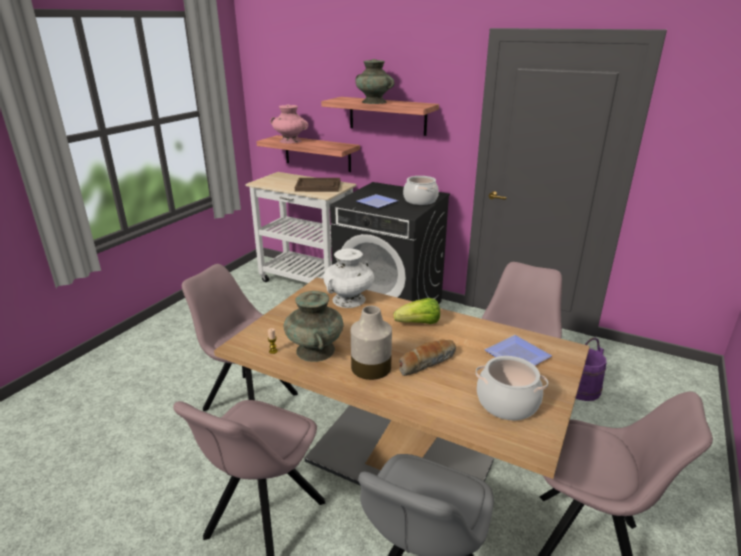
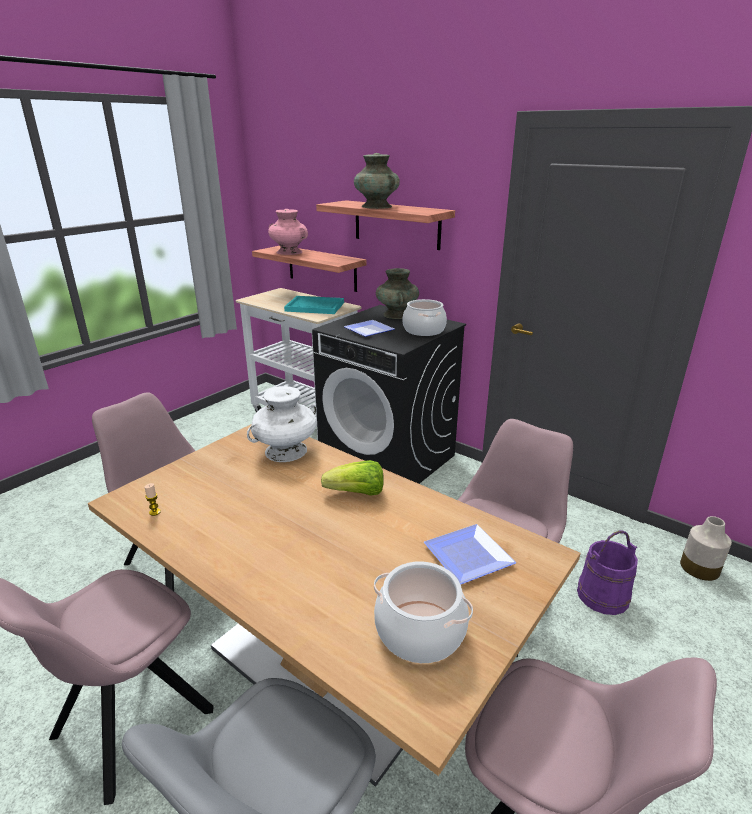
camera: 10 degrees right, 0 degrees up
(315, 350) = (206, 517): turquoise vase -> turquoise vase (397, 315)
(318, 186) = (315, 307): brown tray -> turquoise tray
(370, 367) = (261, 550): beige vase -> beige vase (699, 567)
(426, 362) = (338, 551): bread -> none

